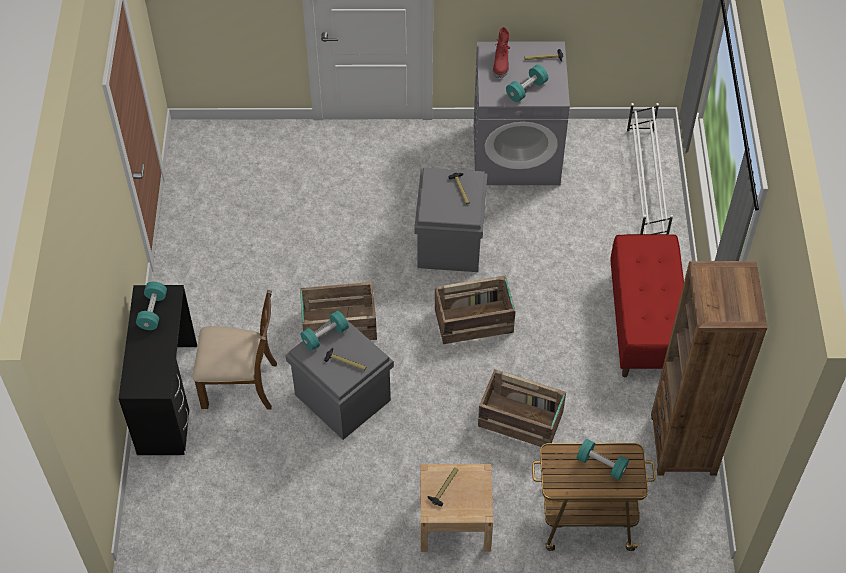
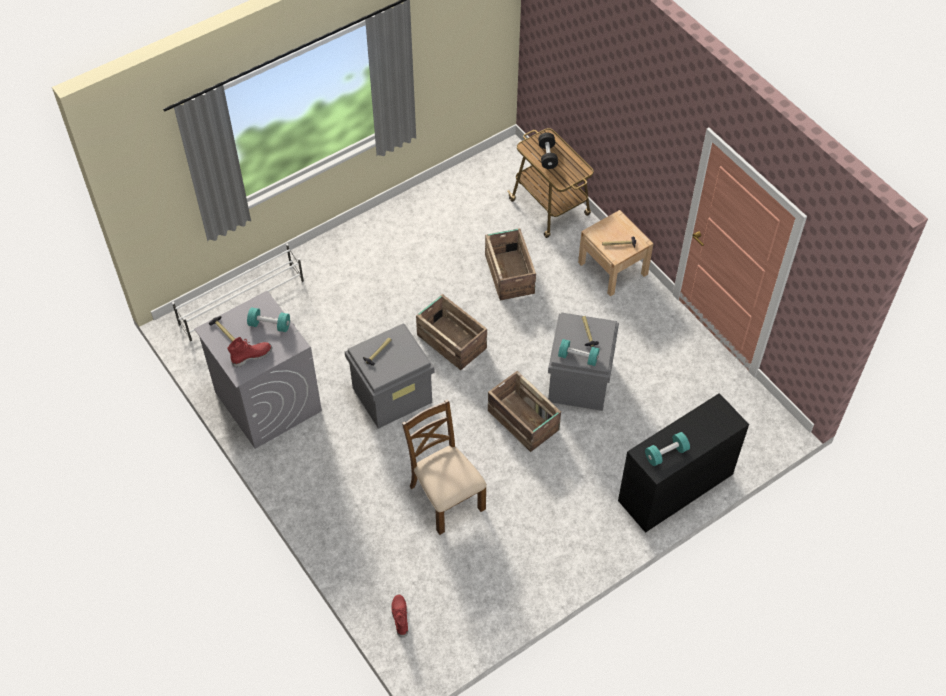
camera: 125 degrees left, 0 degrees up
(238, 140) = (399, 617): none -> red boot
(240, 384) = (624, 449): brown chair -> brown chair (445, 497)
(601, 464) = (547, 156): turquoise dumbbell -> black dumbbell
(645, 323) = (375, 247): red bench -> none
(683, 444) = (456, 186): brown bookcase -> none

